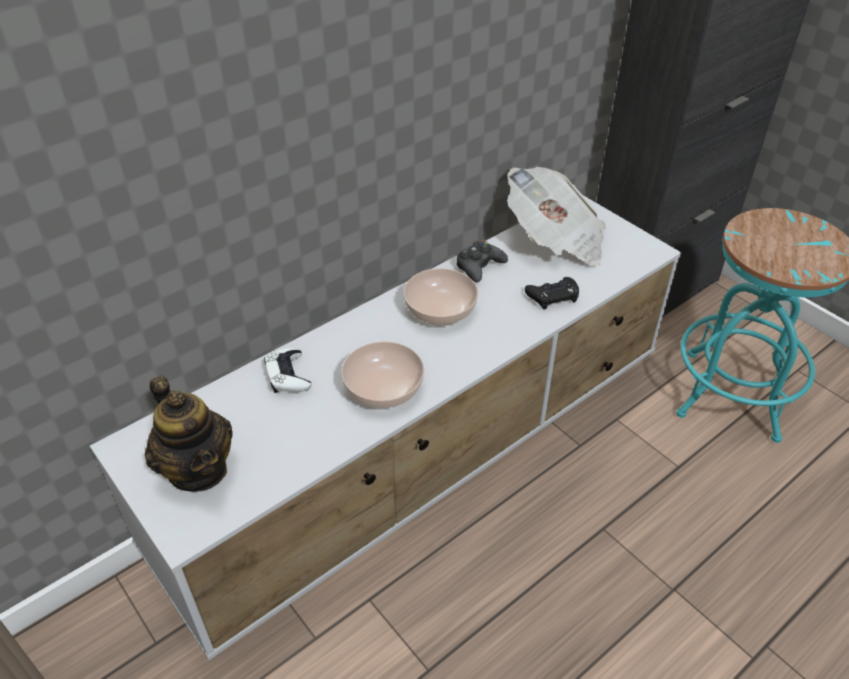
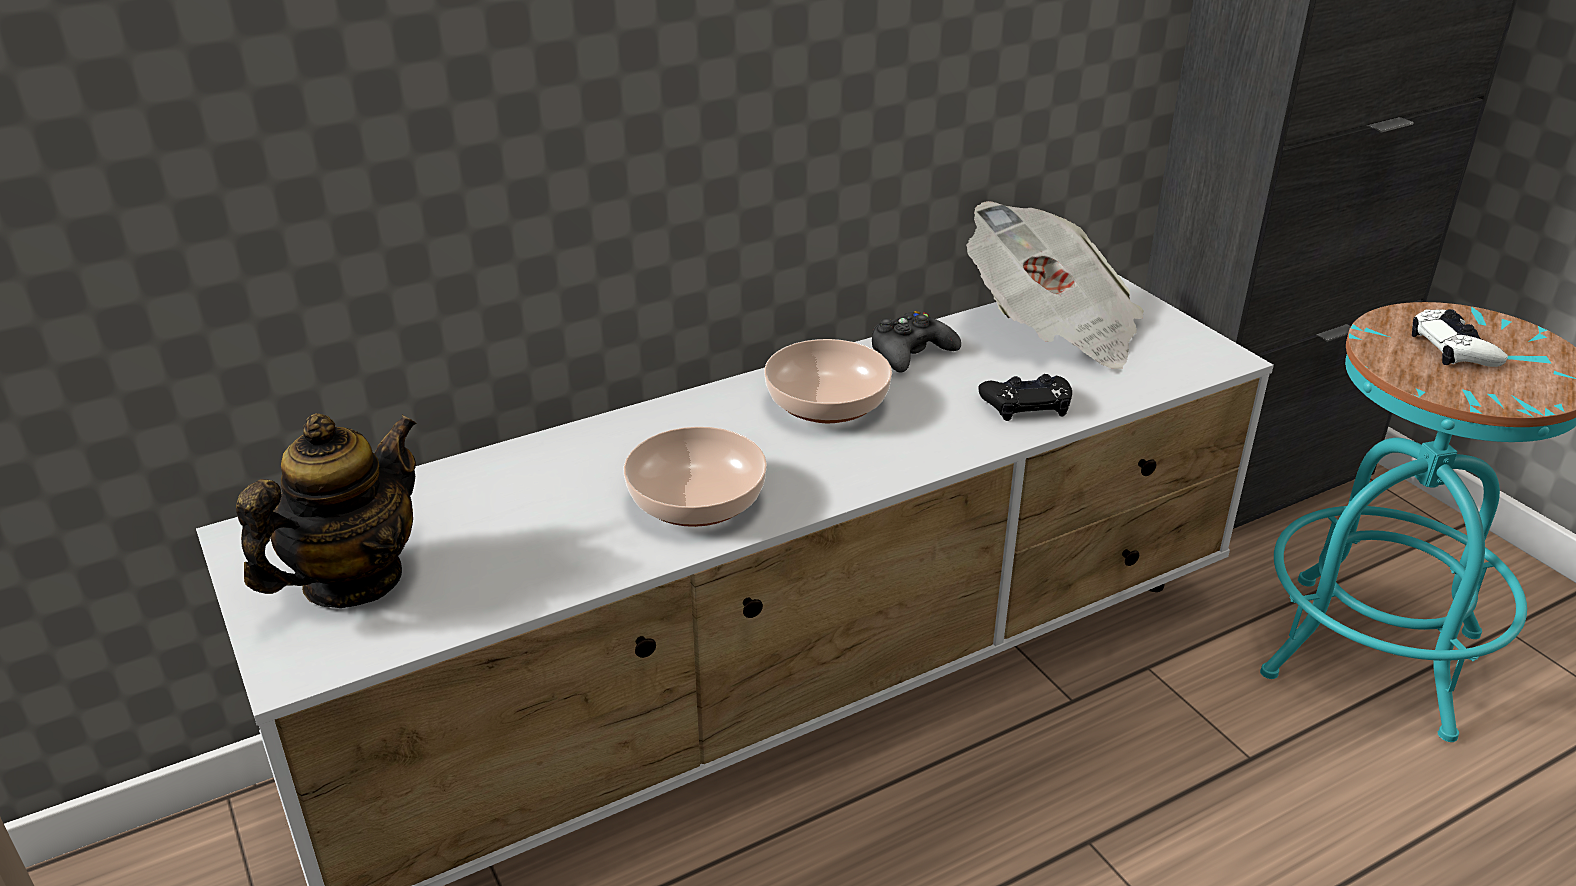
camera: 10 degrees right, 10 degrees down
(198, 469) = (352, 580): teapot -> teapot turned 120 degrees counterclockwise
(288, 375) = (544, 468): white game controller -> white game controller (1453, 348)

